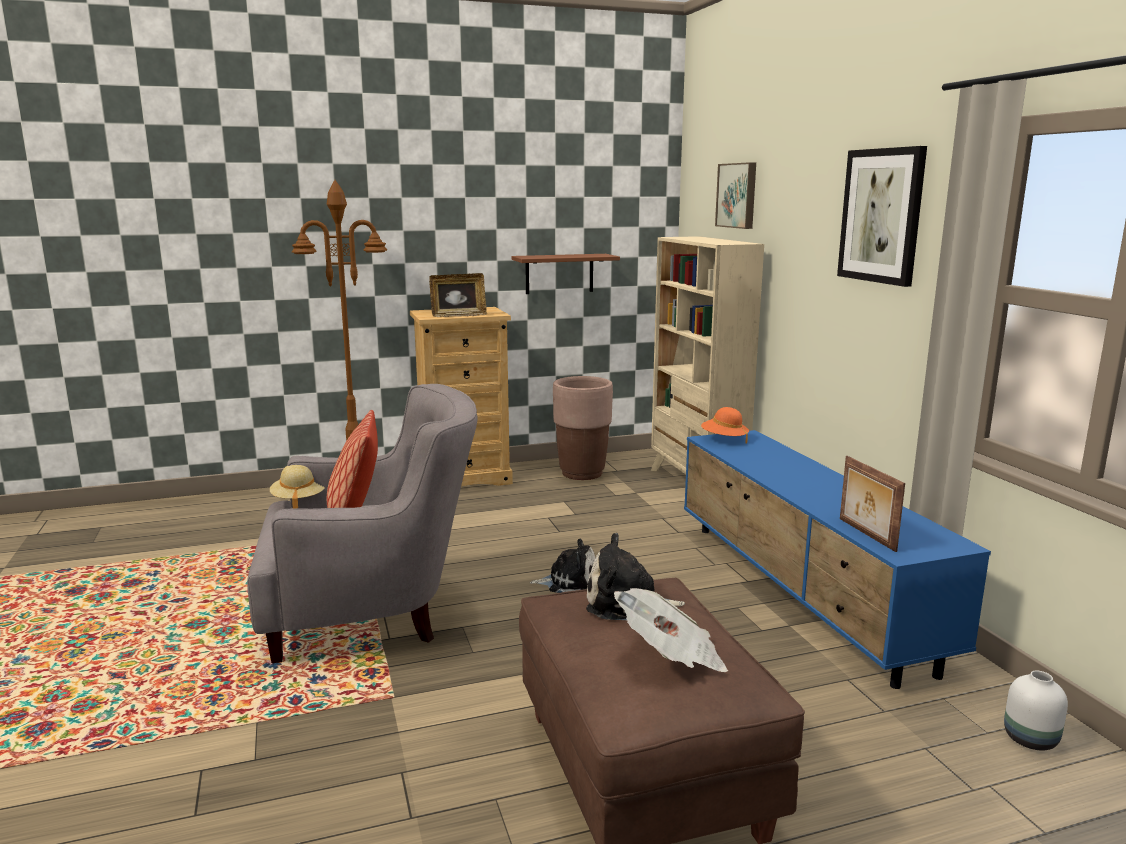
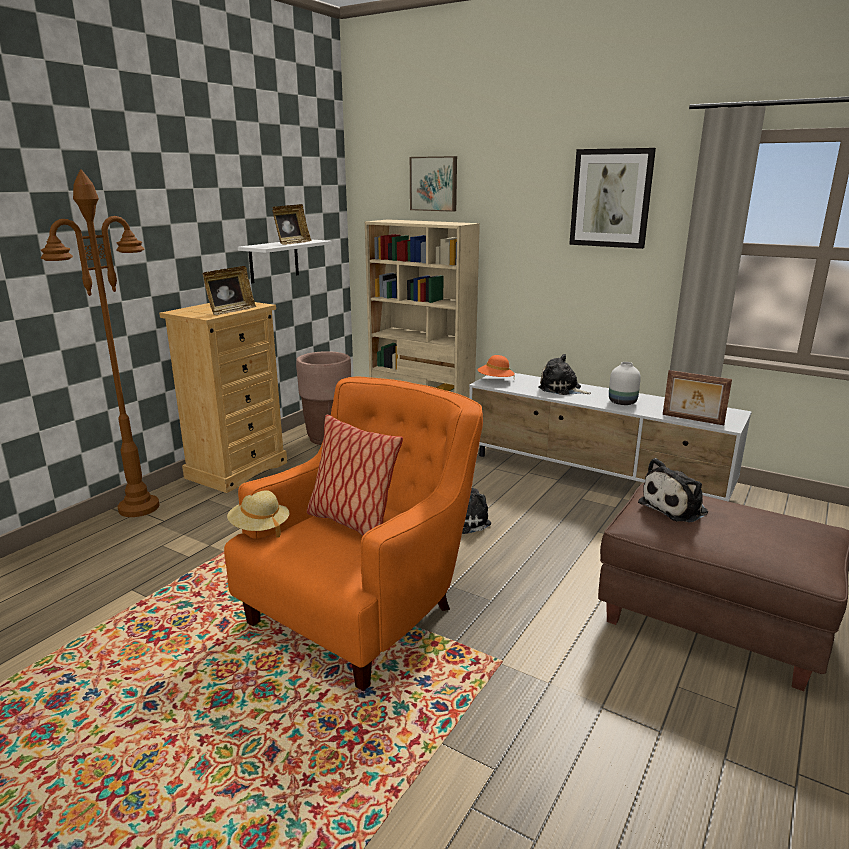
camera: 40 degrees left, 5 degrees up
(372, 613) = (366, 608): grey armchair -> orange armchair
(559, 273) = (274, 261): brown shelf -> white shelf
(569, 256) = (292, 243): none -> picture frame
(671, 657) = (764, 528): newspaper -> none
(780, 464) = (562, 389): none -> plush toy
(800, 593) = (595, 476): blue tv stand -> white tv stand
(1028, 739) = (798, 513): white vase -> white vase (621, 402)

